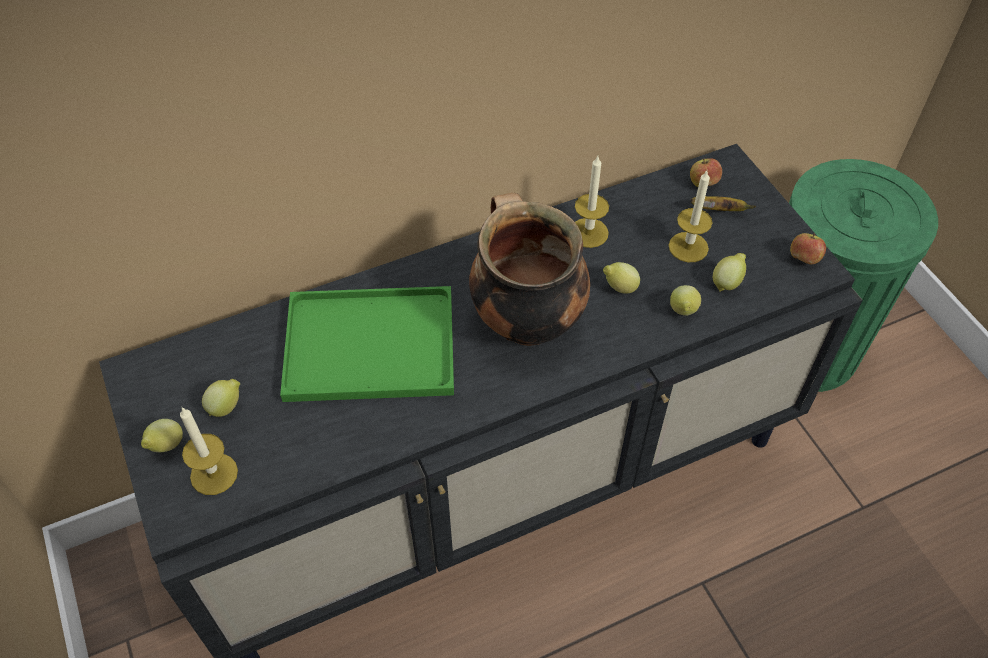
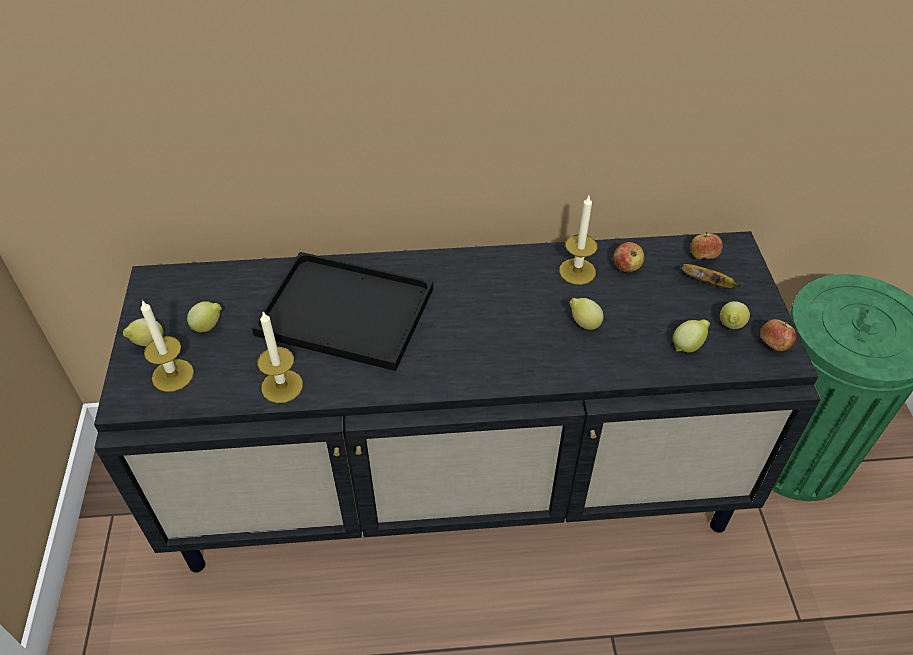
camera: 20 degrees right, 5 degrees down
(374, 344) = (349, 311): green tray -> black tray
(525, 320) = (486, 327): cooking pot -> none
(635, 215) = (626, 267): none -> apple
(682, 312) = (634, 359): lemon -> lemon (730, 326)
(688, 247) = (664, 306): candle -> candle (282, 386)

